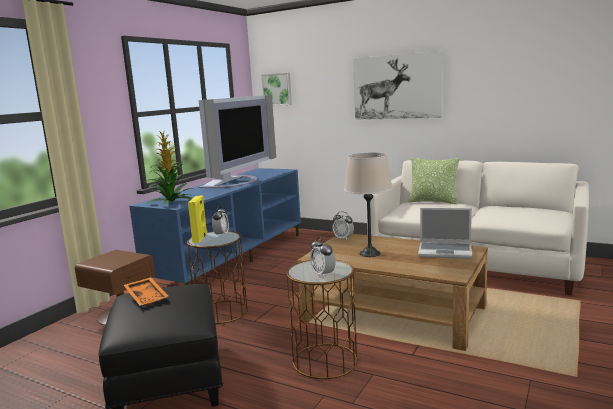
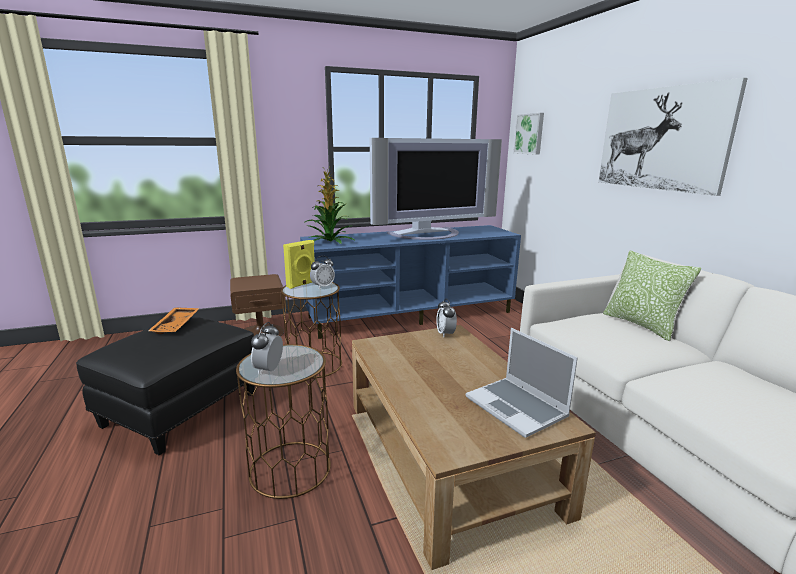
camera: 40 degrees right, 5 degrees up
(369, 253) = (427, 365): beige table lamp -> none

